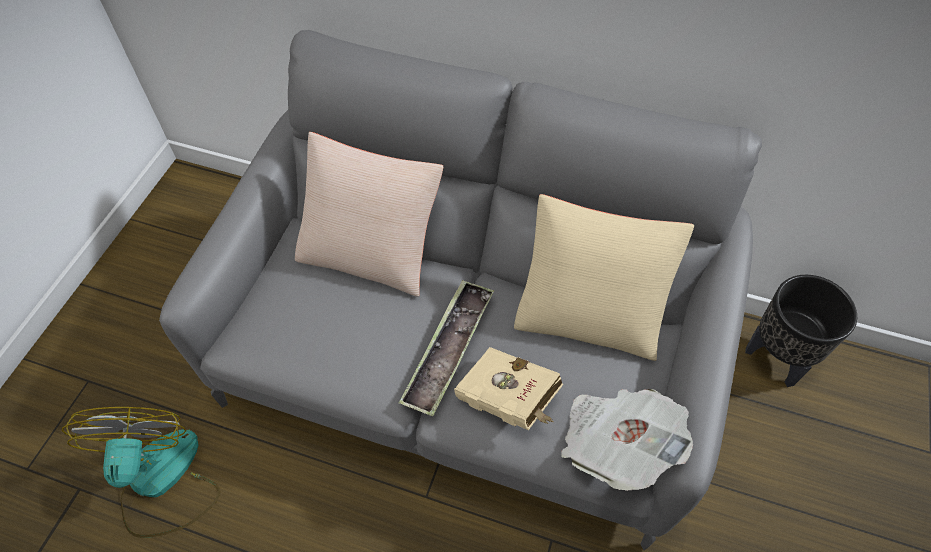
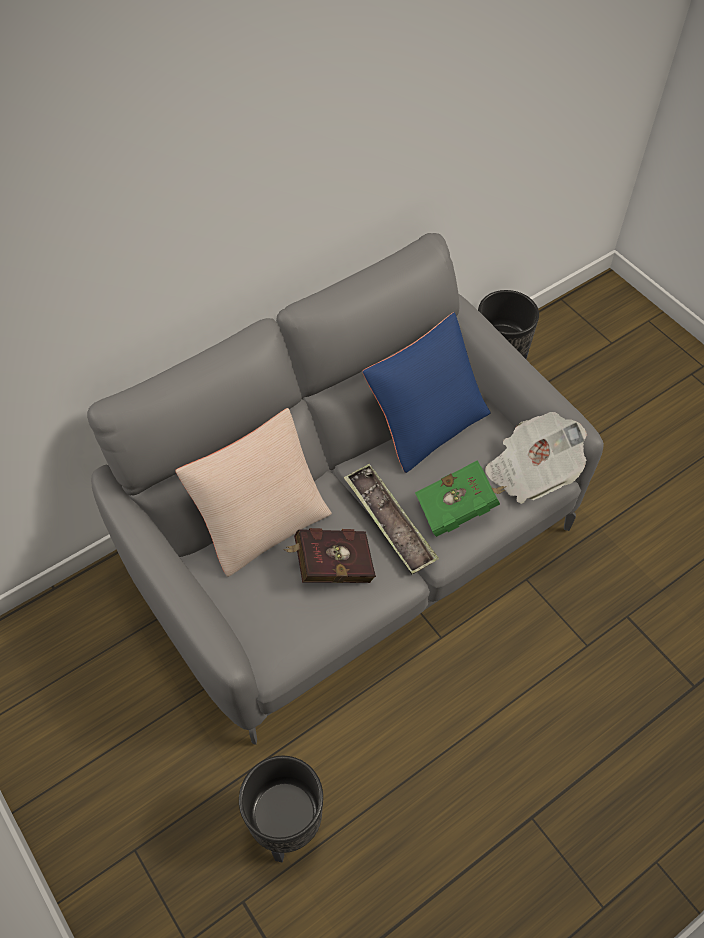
camera: 55 degrees left, 0 degrees up
(161, 481) = (286, 827): fan -> black planter
(360, 330) = (331, 566): none -> red book
(509, 401) = (459, 509): beige book -> green book
(590, 310) = (426, 422): beige pillow -> blue pillow

